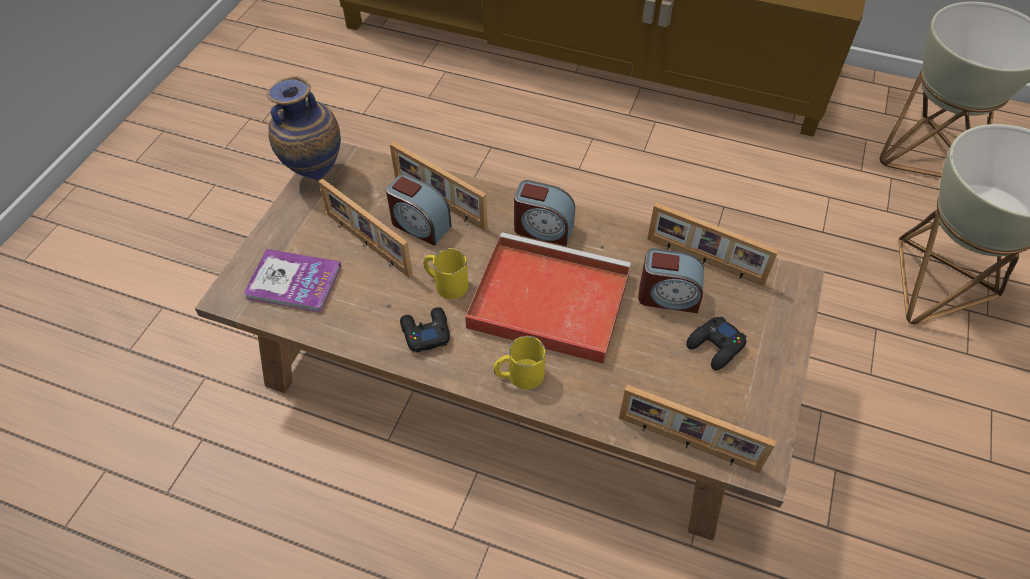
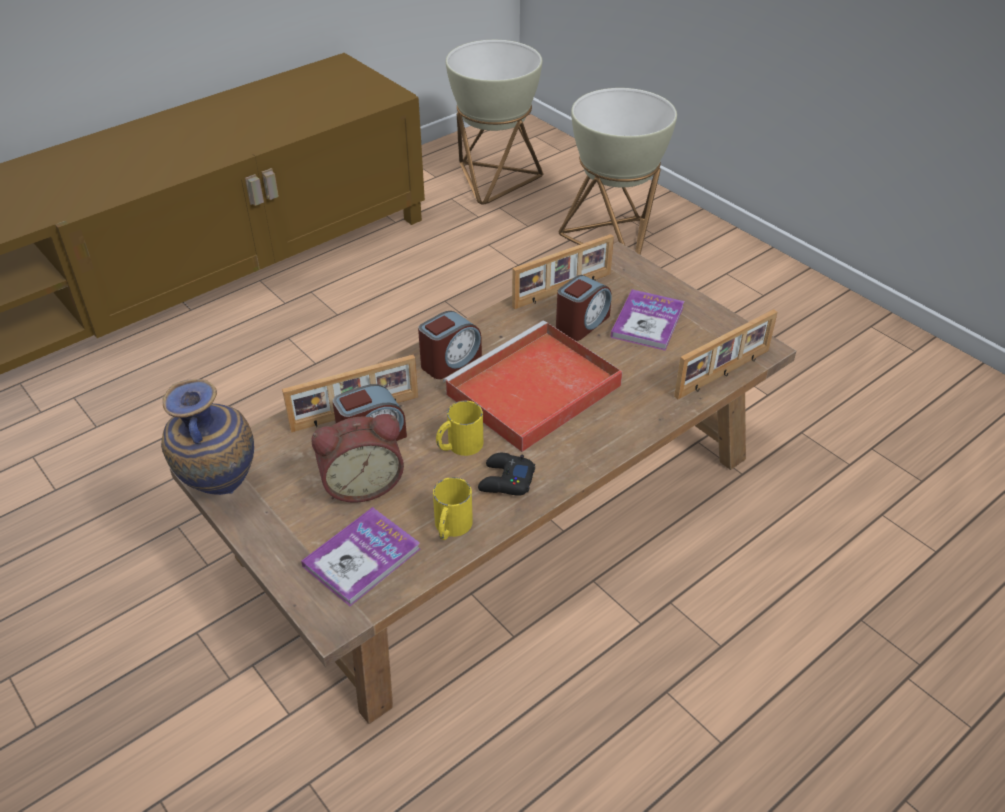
camera: 60 degrees left, 10 degrees down
(367, 245) = (362, 484): picture frame -> alarm clock
(518, 375) = (597, 439): yellow mug -> yellow mug (451, 528)
(715, 347) = (647, 322): black game controller -> book

